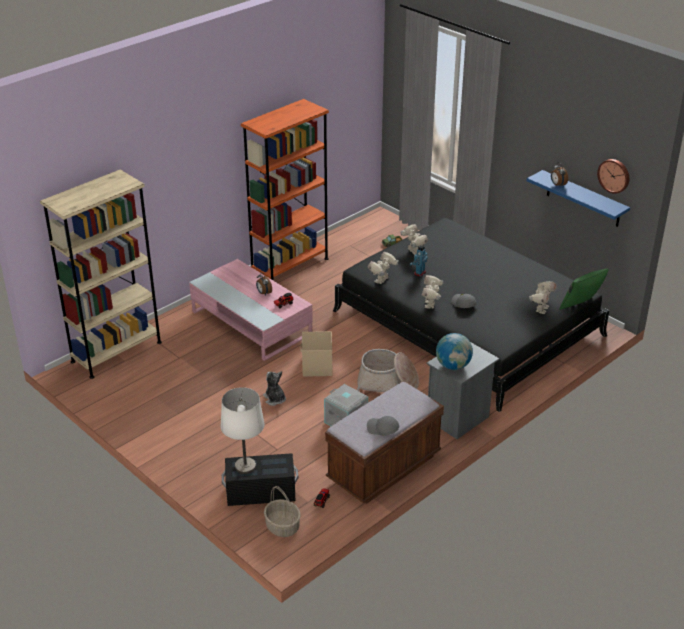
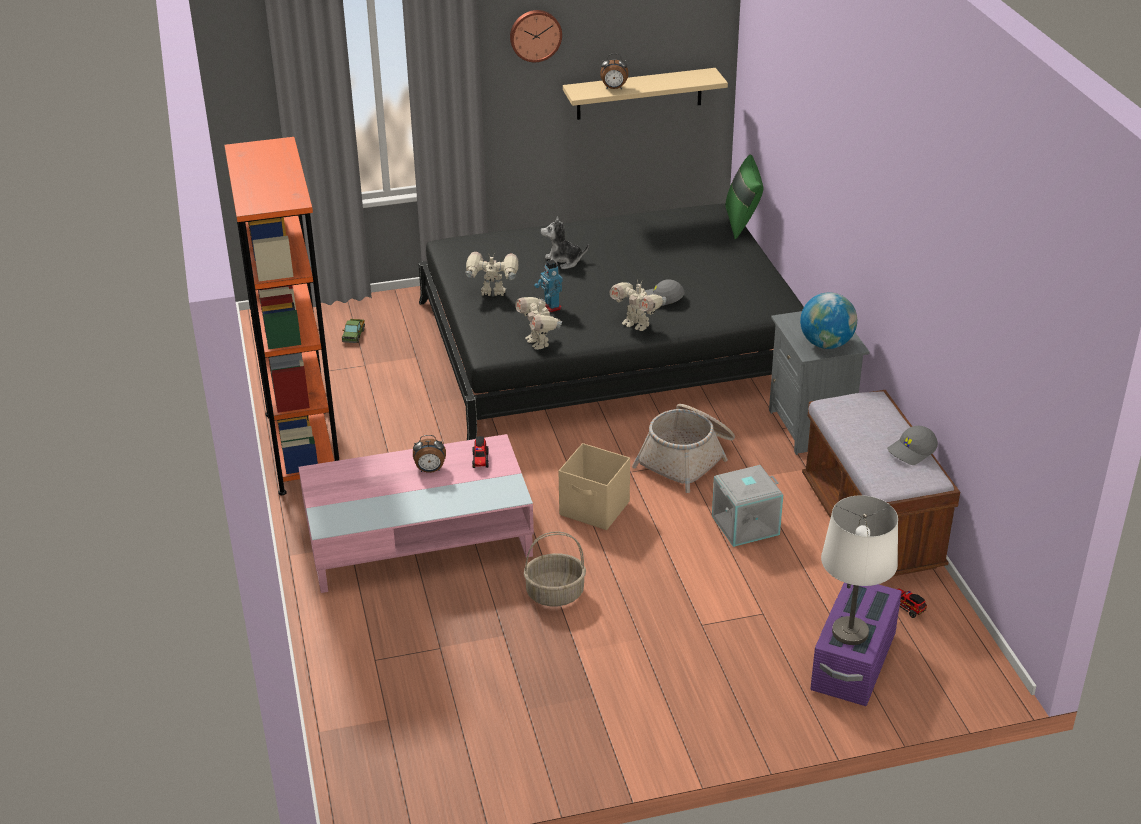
camera: 60 degrees left, 0 degrees up
(116, 352) = (351, 722): beige bookcase -> none
(260, 493) = (853, 663): black storage box -> purple storage box
(274, 399) = (640, 577): plush toy -> plush toy (563, 262)
(283, 527) = (941, 664): basket -> basket (555, 593)
(540, 309) = (725, 250): toy robot -> none
(583, 199) = (639, 94): blue shelf -> beige shelf
(614, 175) = (684, 34): wall clock -> wall clock (535, 35)

